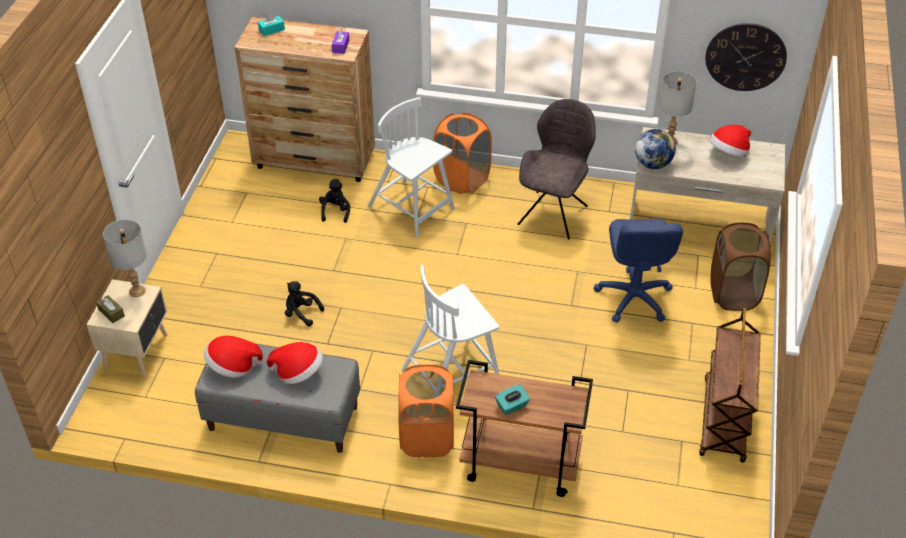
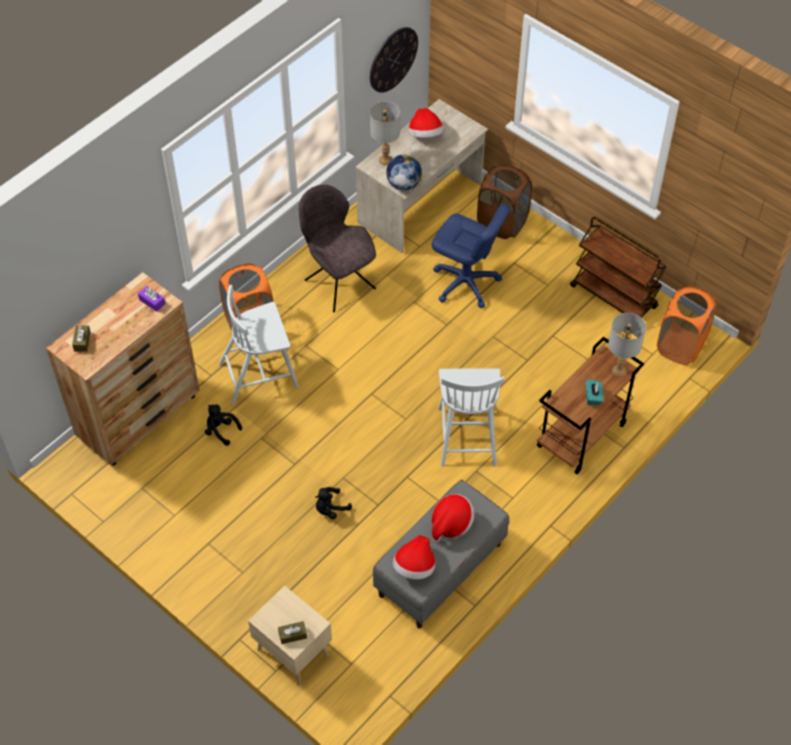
camera: 60 degrees left, 10 degrees up
(136, 291) = (278, 606): grey table lamp -> grey table lamp (619, 371)
(271, 30) = (82, 341): turquoise tissue box -> brown tissue box
(427, 438) = (520, 481): orange laundry basket -> orange laundry basket (680, 346)

